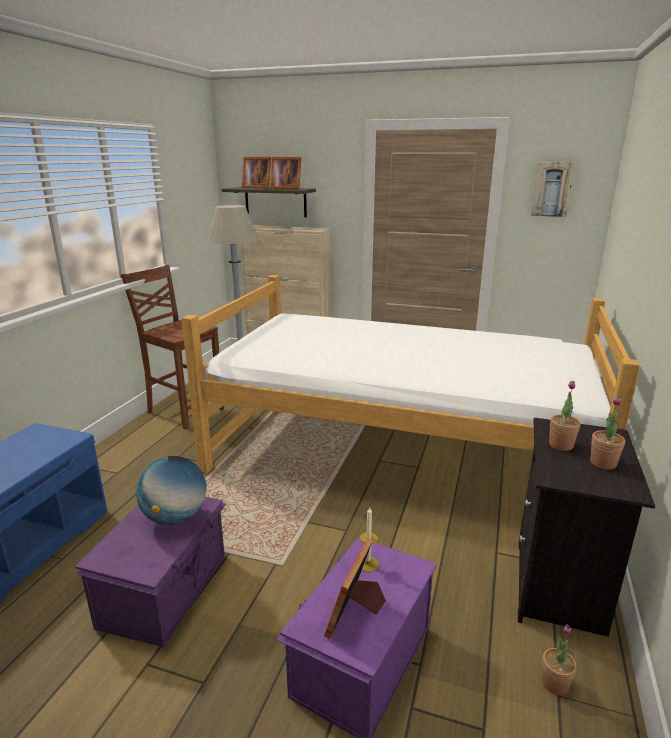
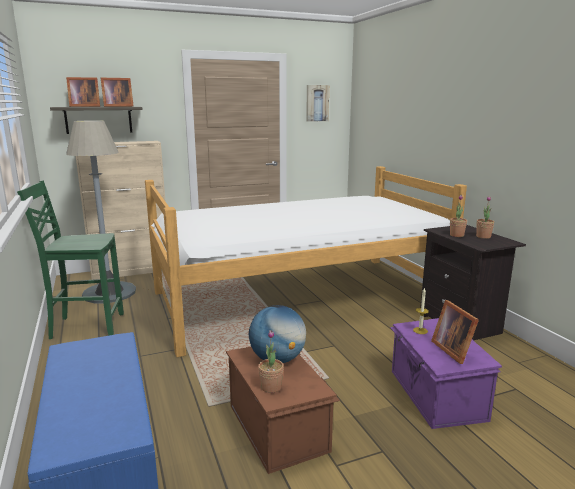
camera: 40 degrees left, 5 degrees down
(167, 589) = (278, 426): purple storage box -> brown storage box
(184, 411) = (86, 326): brown chair -> green chair
(554, 683) = (511, 359): potted plant -> potted plant (271, 387)

